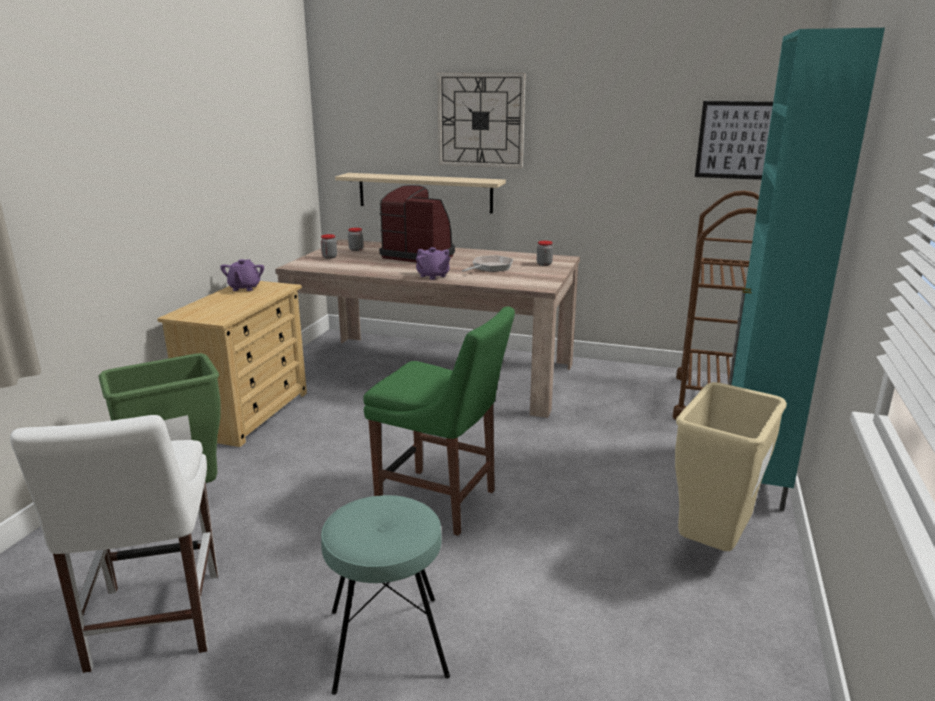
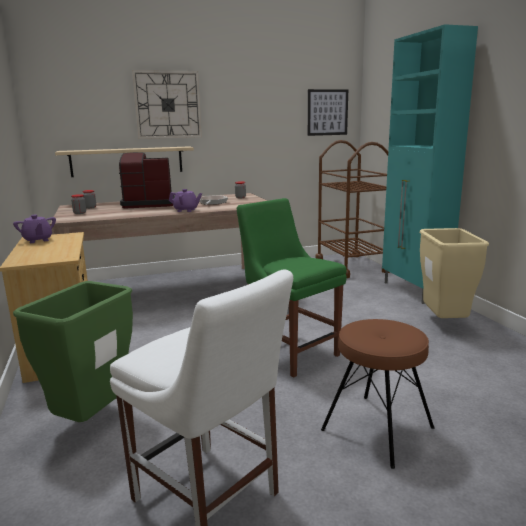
camera: 35 degrees left, 5 degrees down
(387, 642) = (377, 429): turquoise stool -> brown stool
(442, 502) = (290, 352): green chair -> green chair turned 120 degrees counterclockwise

